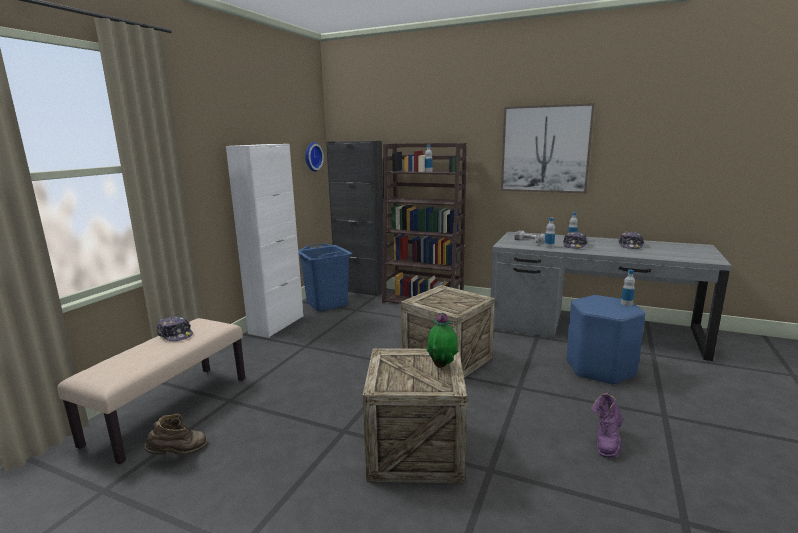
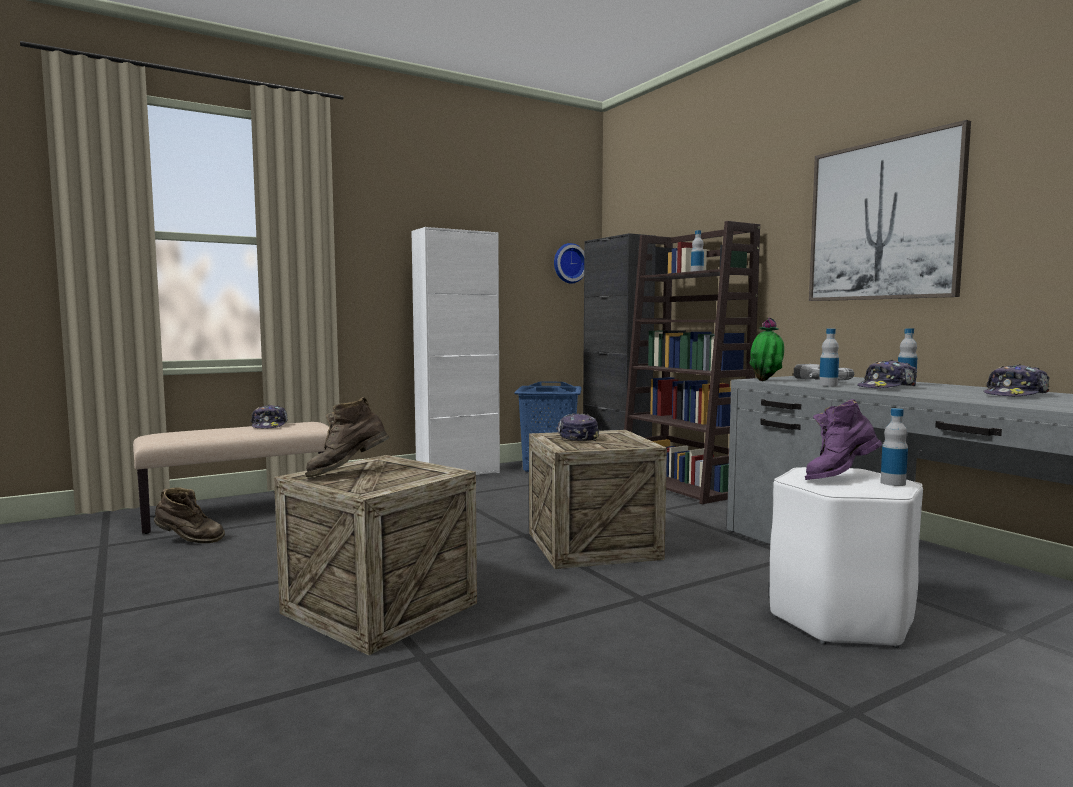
camera: 35 degrees right, 10 degrees down
(398, 375) = (347, 473): none -> brown boot
(435, 299) = (577, 437): none -> cap
(442, 365) = (412, 477): potted plant -> potted plant (766, 381)
(599, 369) = (839, 619): blue stool -> white stool
(607, 442) = (656, 698): purple boot -> purple boot (839, 478)

